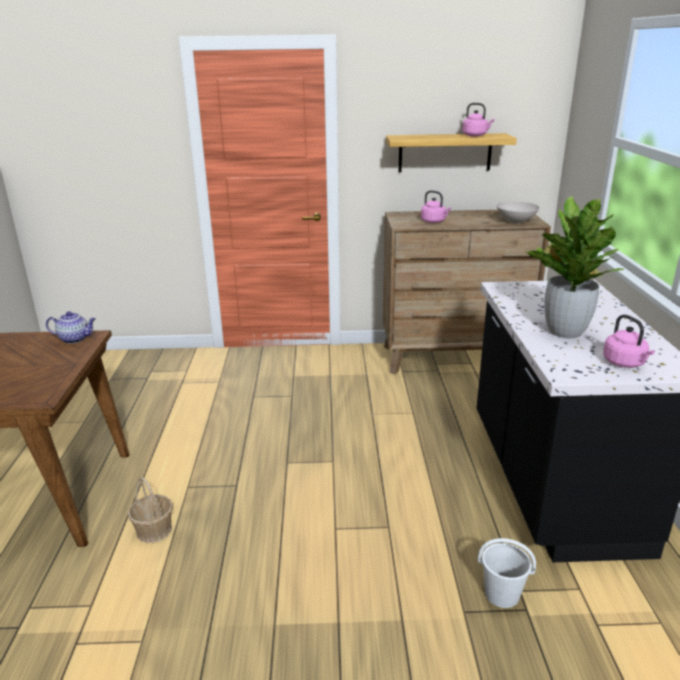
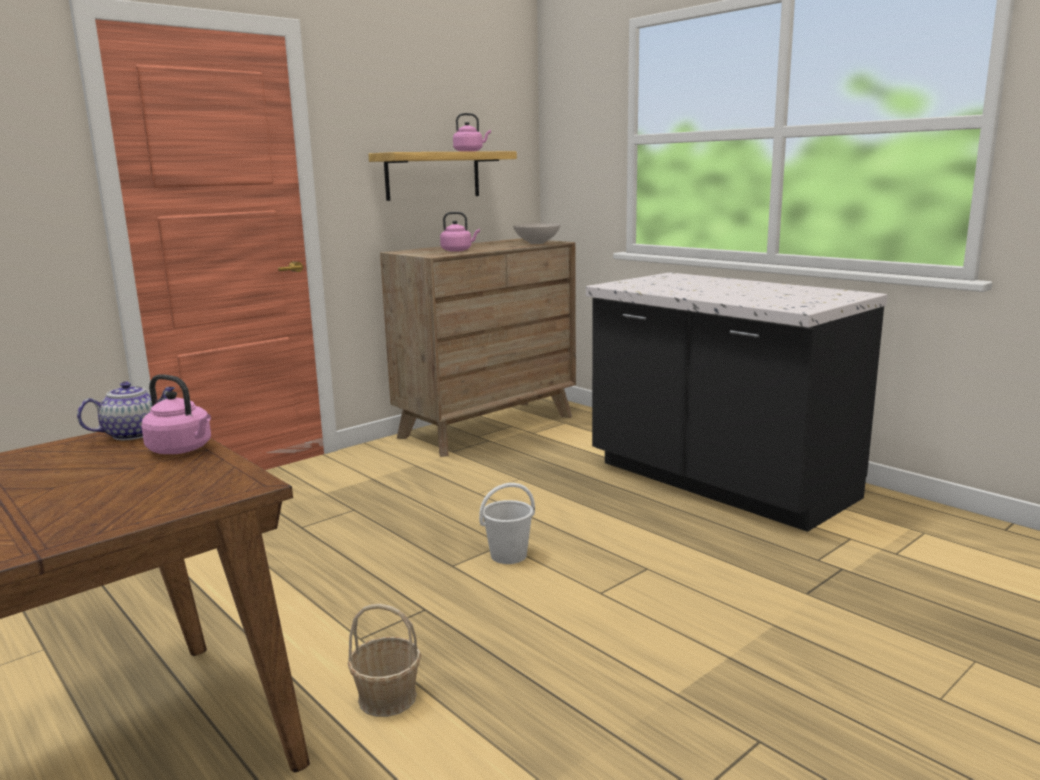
camera: 40 degrees left, 10 degrees down
(502, 594) = (811, 568): white bucket -> white bucket (509, 555)
(564, 331) = (734, 294): potted plant -> none
(625, 363) = (819, 297): pink kettle -> pink kettle (182, 449)

